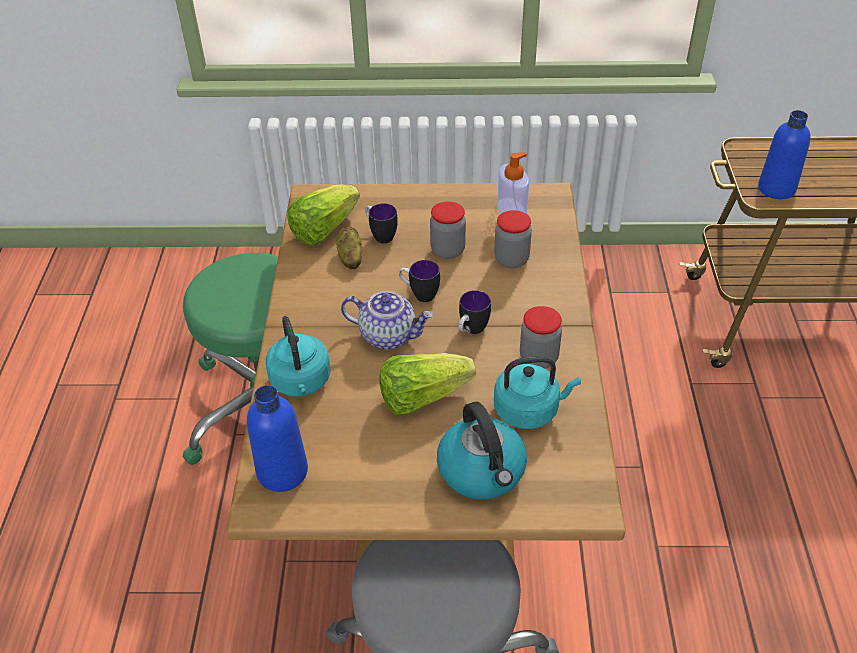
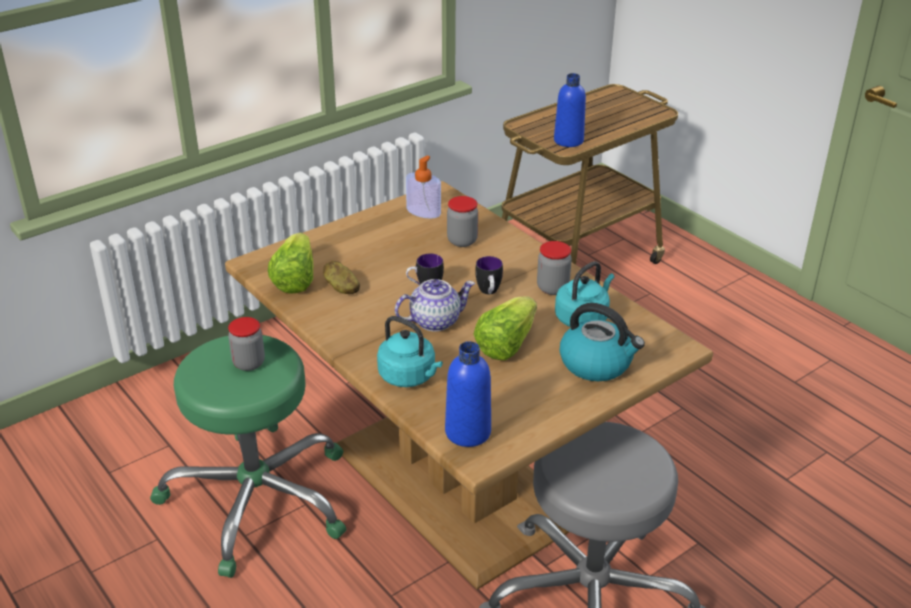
camera: 40 degrees left, 10 degrees down
(380, 235) = (346, 265): mug -> none
(447, 250) = (410, 254): jar -> jar (249, 363)

